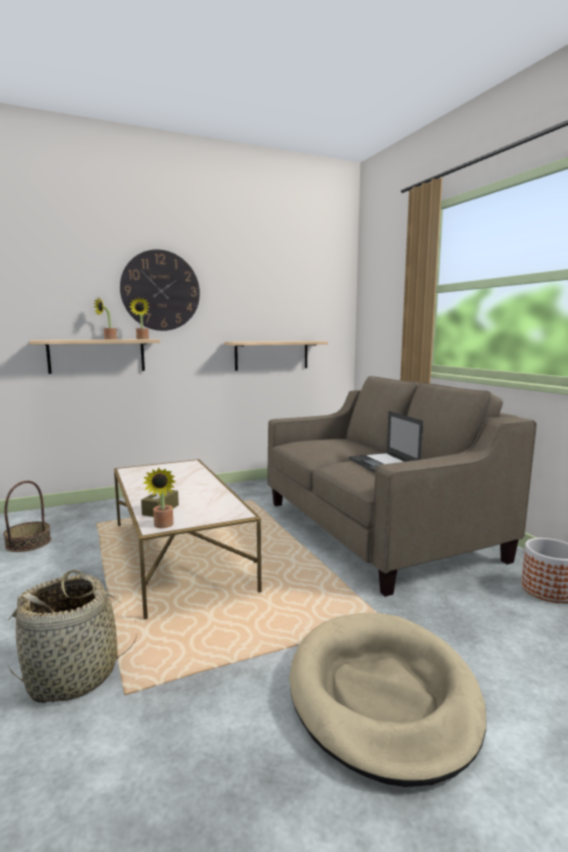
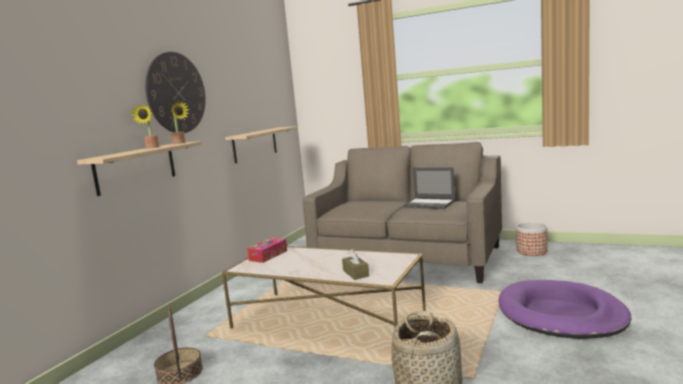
camera: 40 degrees left, 0 degrees up
(163, 526) = (387, 277): potted plant -> none
(170, 467) = (268, 255): none -> tissue box
(382, 695) = (560, 314): beige dog bed -> purple dog bed

